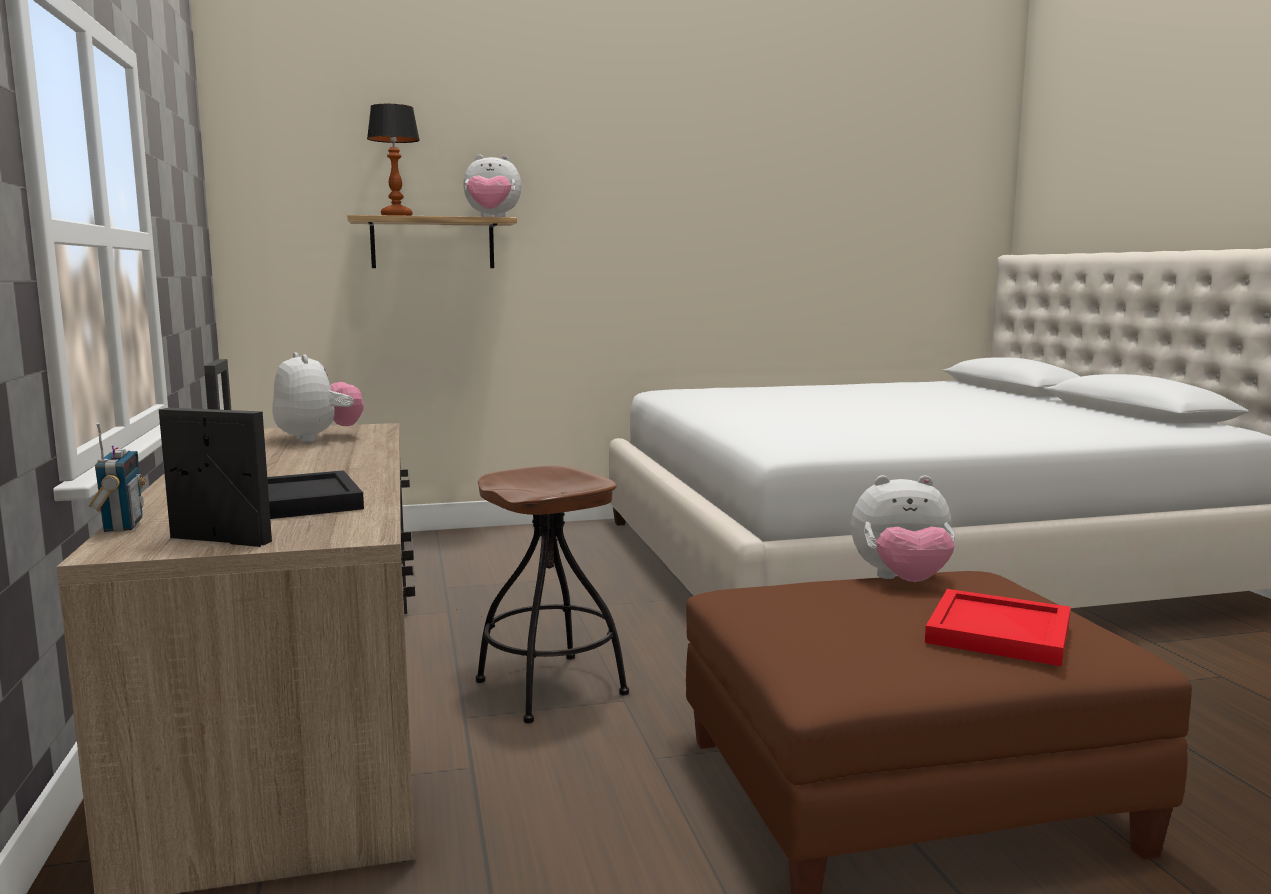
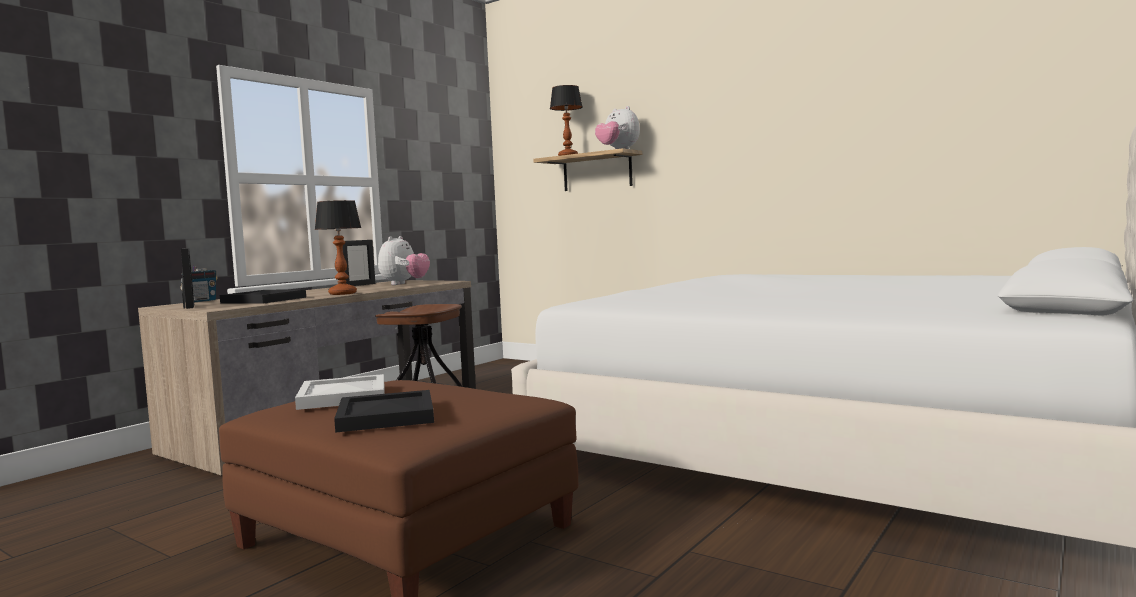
camera: 50 degrees right, 5 degrees down
(362, 470) = (343, 293): none -> table lamp
(843, 628) = (344, 396): none -> white tray
(902, 581) = (485, 393): plush toy -> none
(997, 631) = (387, 415): red tray -> black tray

